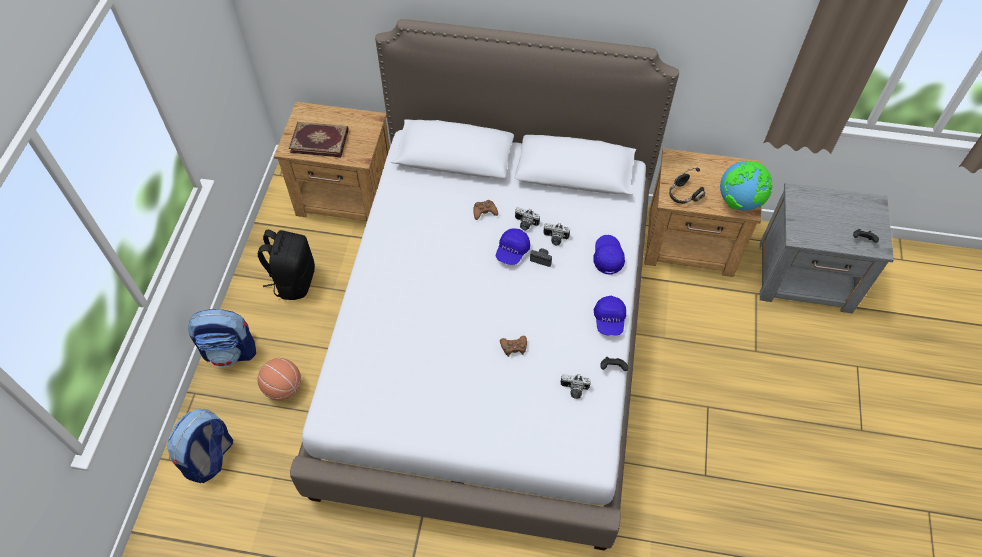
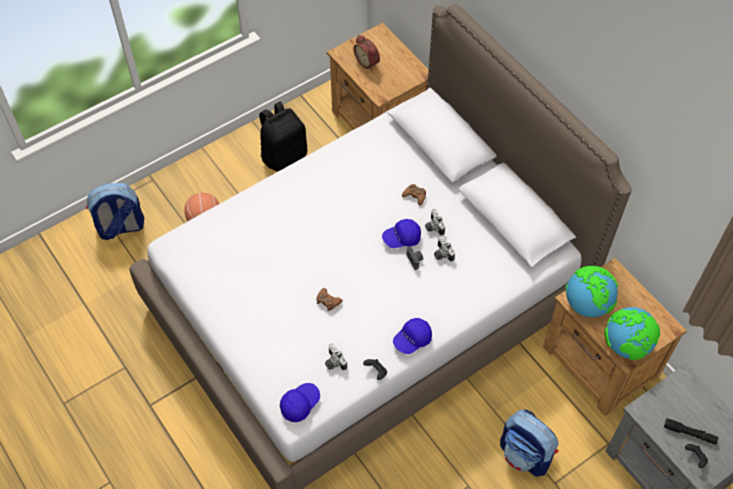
camera: 45 degrees right, 0 degrees up
(231, 351) = (199, 171): backpack -> backpack (525, 455)
(319, 140) = (368, 62): book -> alarm clock
(607, 257) = (463, 297): blue cap -> blue cap (300, 404)
(683, 195) = (587, 304): black headphones -> globe
(841, 227) = (690, 433): none -> black flashlight

